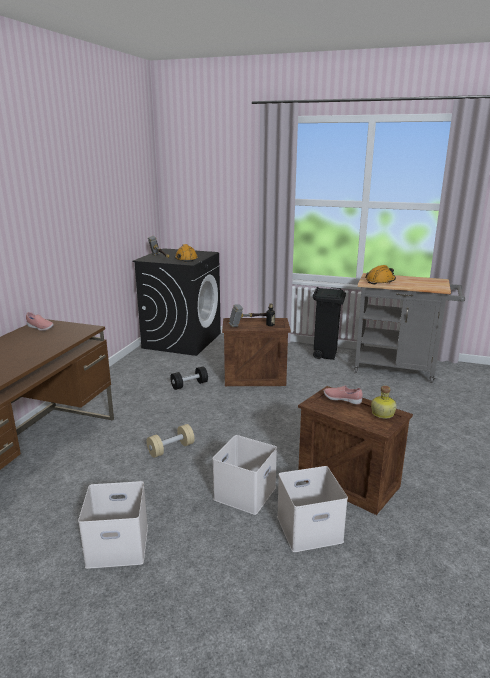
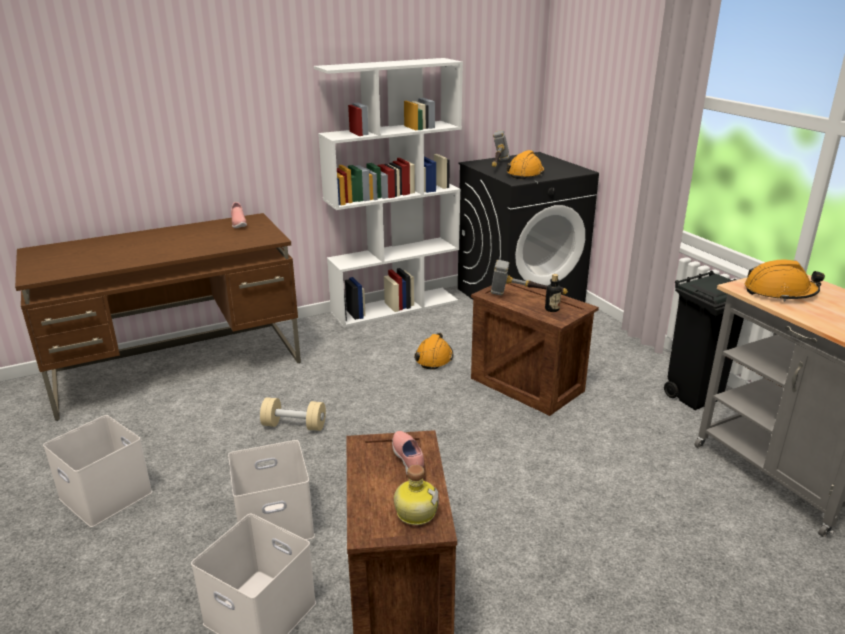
camera: 45 degrees right, 5 degrees up
(120, 369) = (395, 307): none -> white bookcase
(189, 385) = (434, 358): black dumbbell -> orange hard hat

